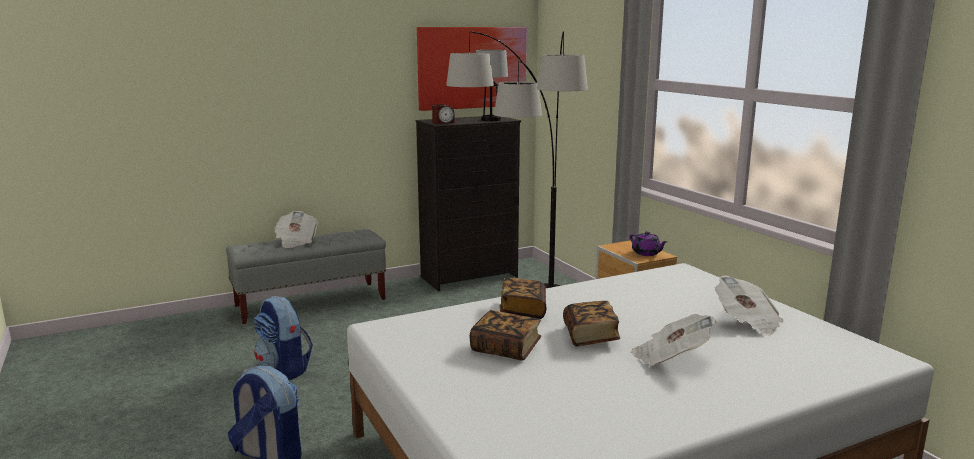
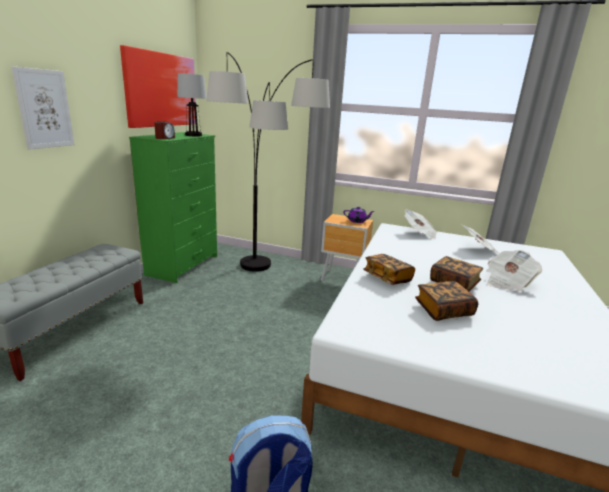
camera: 45 degrees left, 5 degrees up
(284, 369) = (146, 407): backpack -> none
(296, 241) = (49, 272): newspaper -> newspaper (419, 233)
(325, 94) = (44, 109): none -> picture
(470, 277) = (184, 265): black dresser -> green dresser

